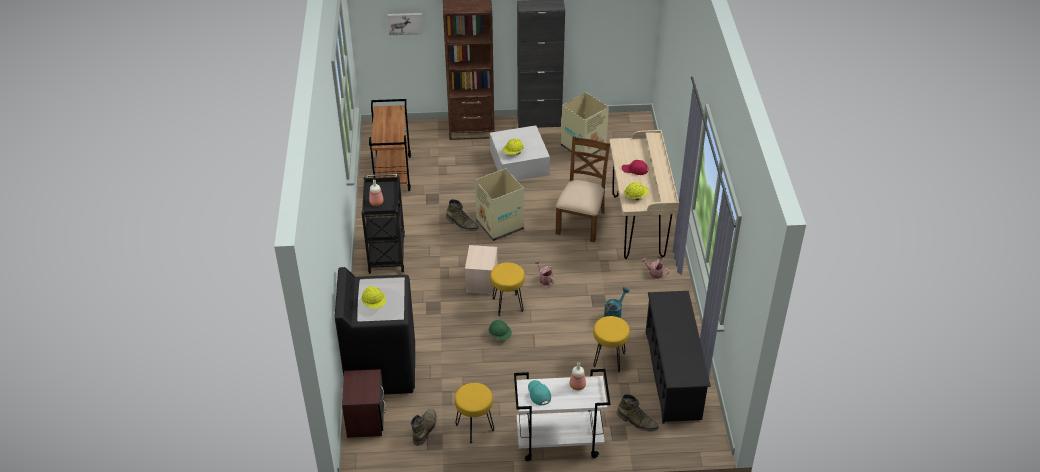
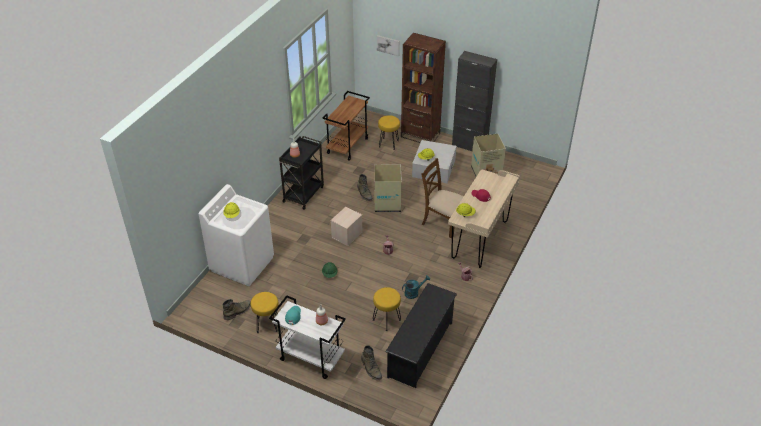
camera: 30 degrees right, 0 degrees up
(365, 419) = (209, 290): brown nightstand -> none
(381, 369) = (242, 263): black washing machine -> white washing machine
(508, 304) = (351, 256): yellow stool -> yellow stool (389, 143)
(581, 222) = (443, 222): brown chair -> brown chair turned 105 degrees counterclockwise

